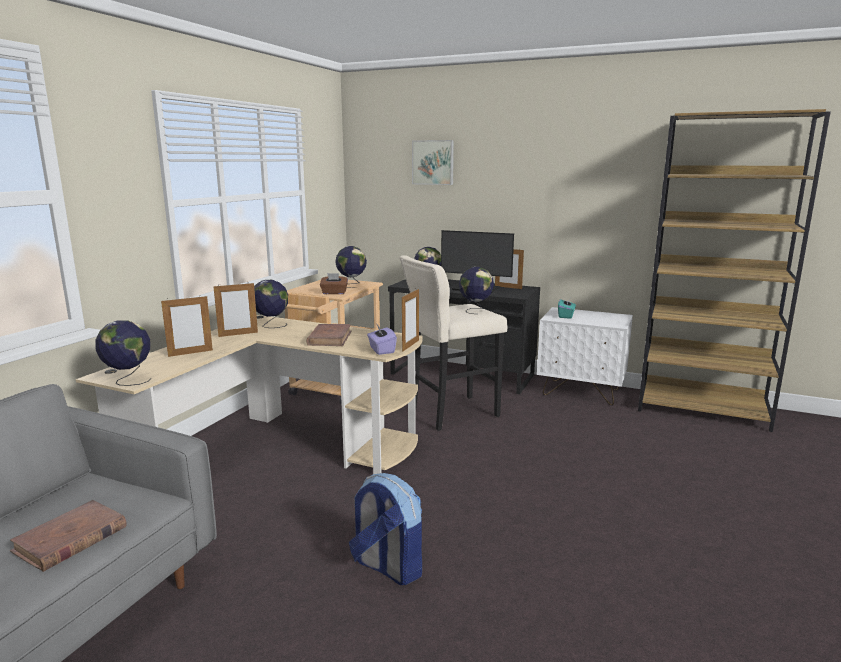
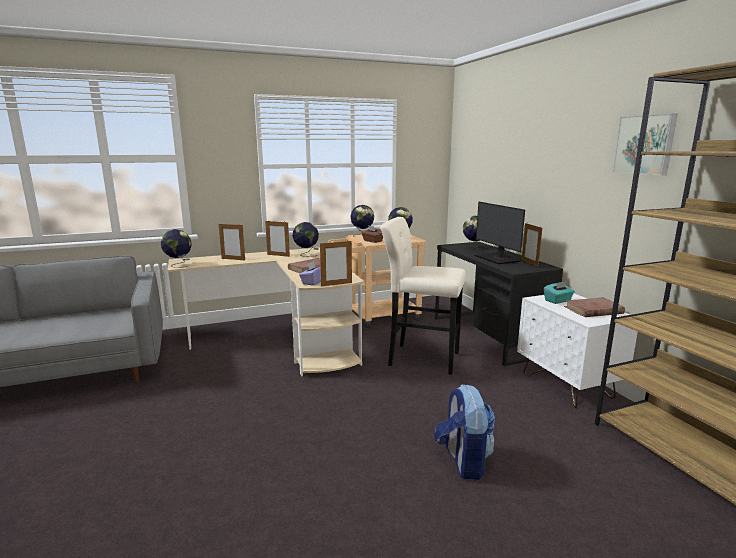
camera: 45 degrees right, 0 degrees up
(70, 539) = (74, 329): brown book -> brown book (593, 310)
(387, 567) = (208, 423): backpack -> backpack (463, 461)
(433, 162) = (499, 140): picture -> picture (645, 145)
(475, 310) = (443, 273): globe -> globe (362, 235)

